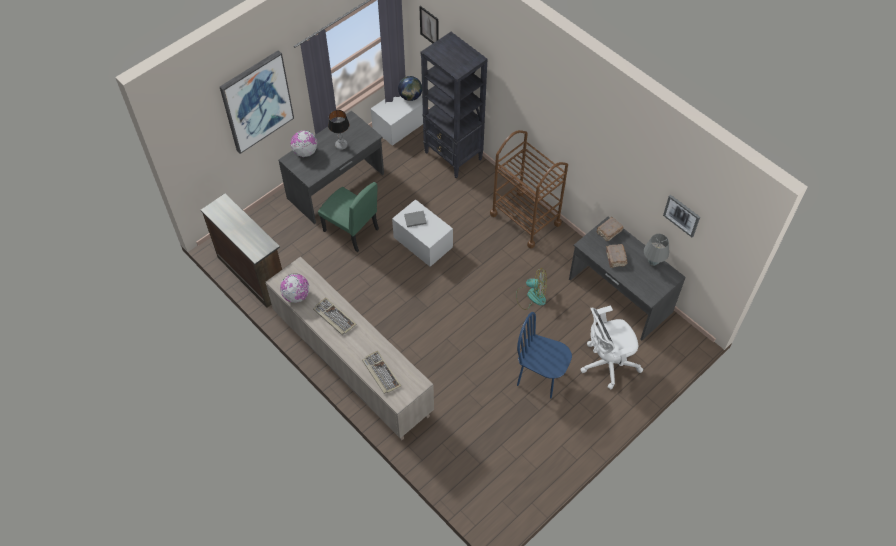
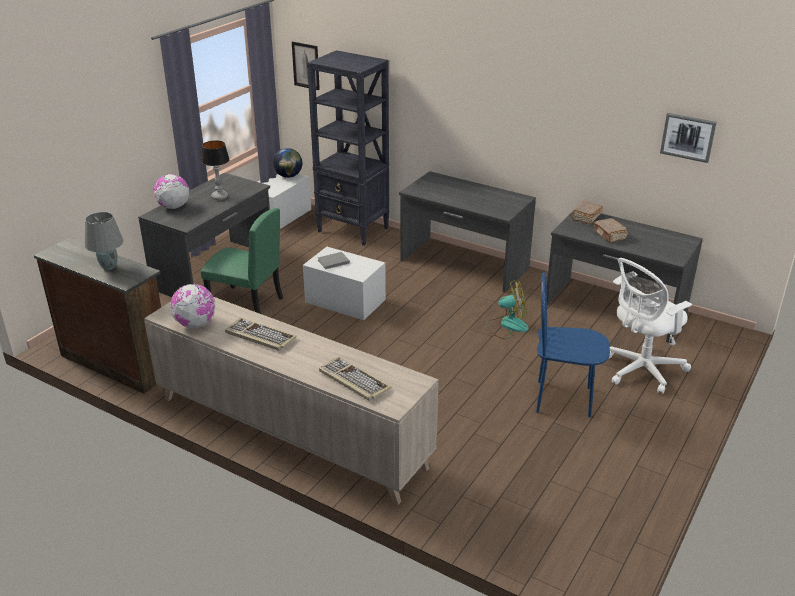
camera: 15 degrees left, 25 degrees down
(256, 101) = (106, 118): picture -> none
(525, 219) = (463, 265): brown cart -> grey desk
(653, 262) = (655, 232): grey table lamp -> grey table lamp (109, 267)

